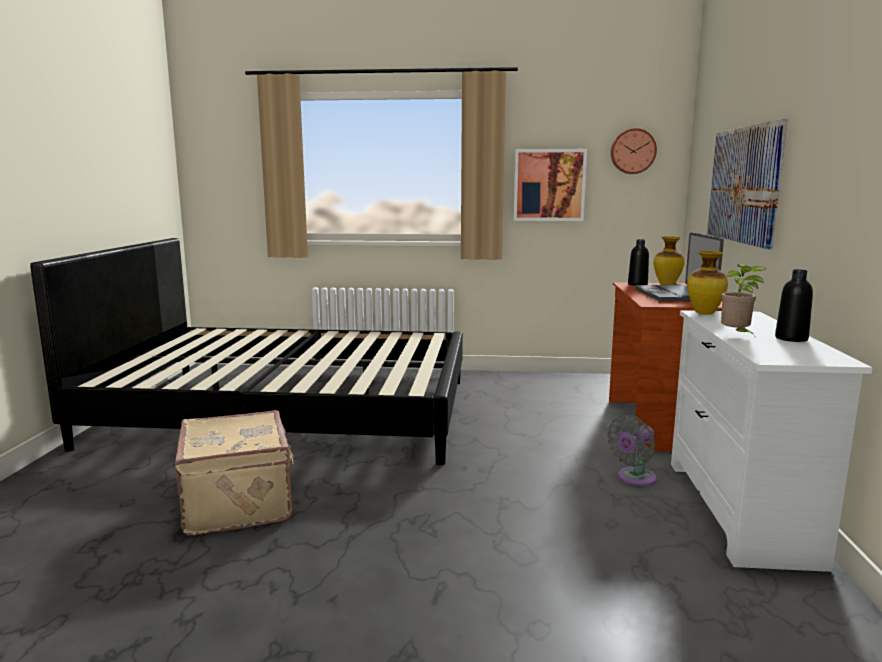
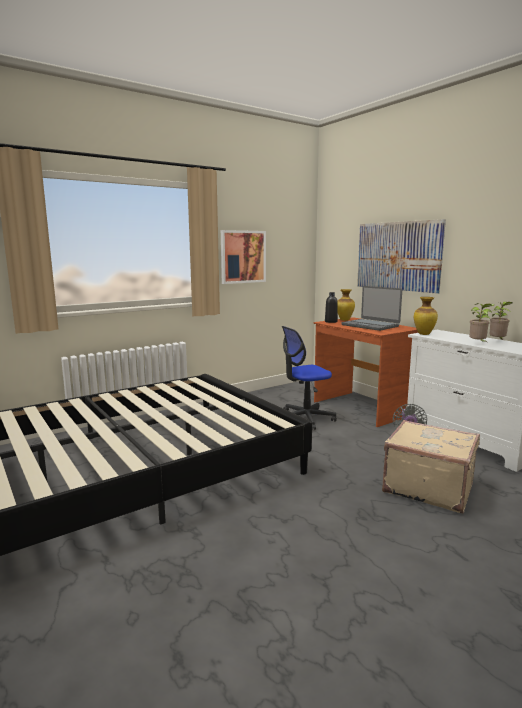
camera: 40 degrees left, 0 degrees up
(240, 502) = (232, 563): beige suitcase -> beige suitcase (428, 487)
(557, 415) = (305, 418): none -> office chair
(632, 151) = (289, 233): wall clock -> none
(791, 338) = (497, 341): black bottle -> potted plant

